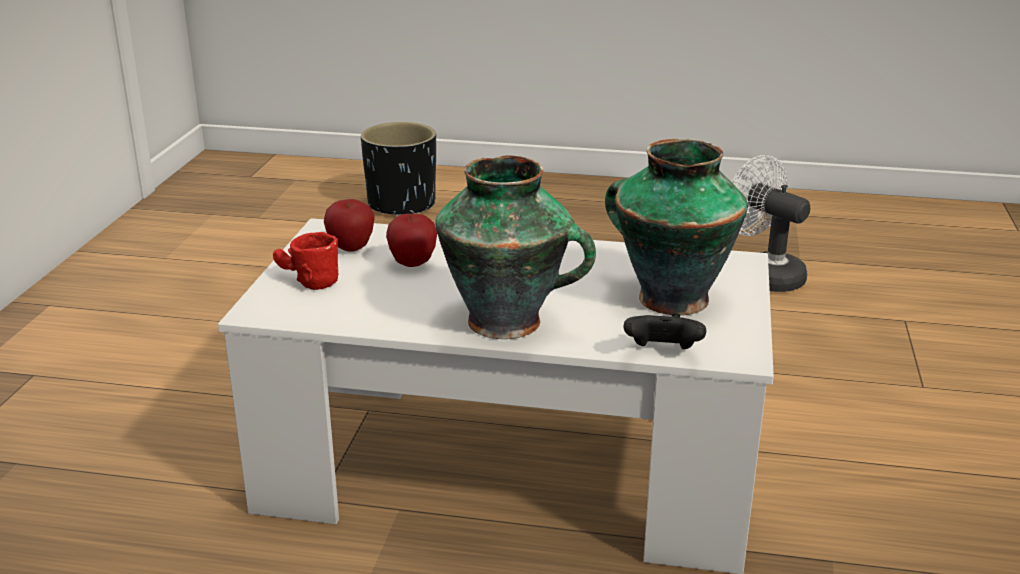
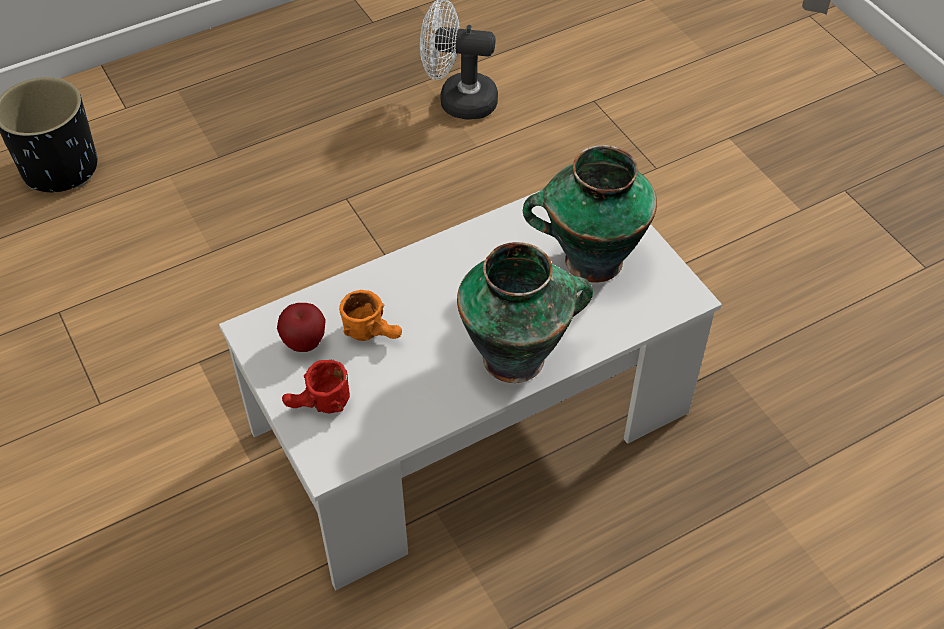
camera: 40 degrees left, 25 degrees up
(412, 264) = (374, 332): apple -> orange mug
(662, 353) = (642, 324): black game controller -> none

